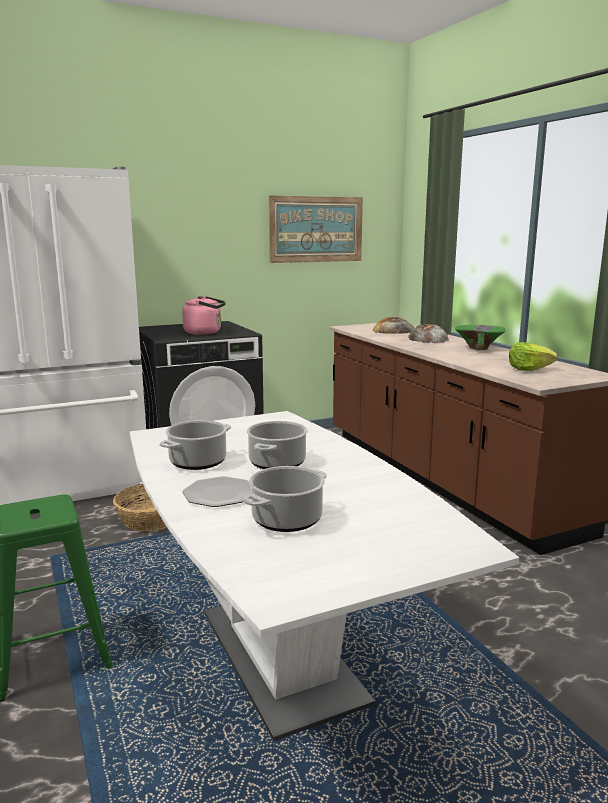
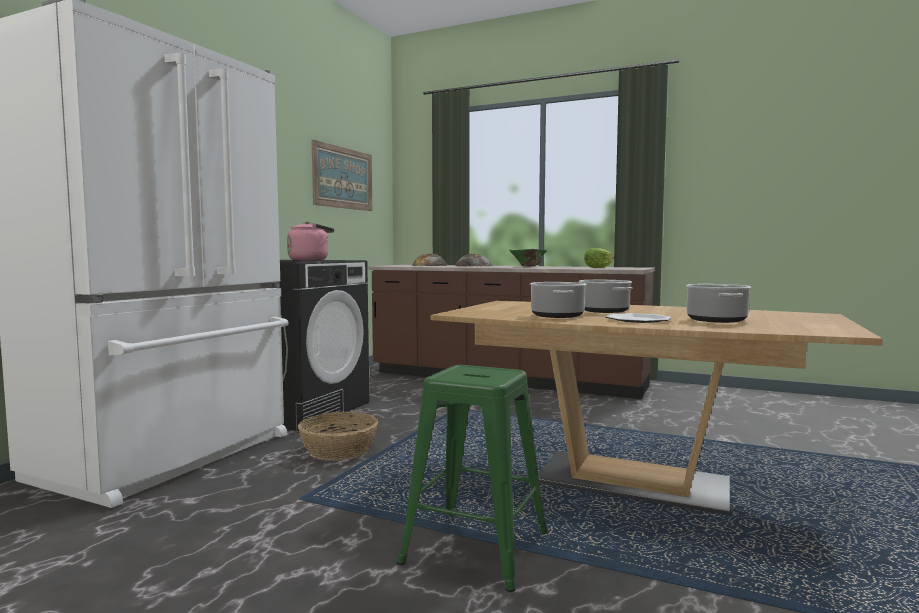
camera: 40 degrees left, 10 degrees down
(280, 656) = (631, 482): white dining table -> brown dining table

